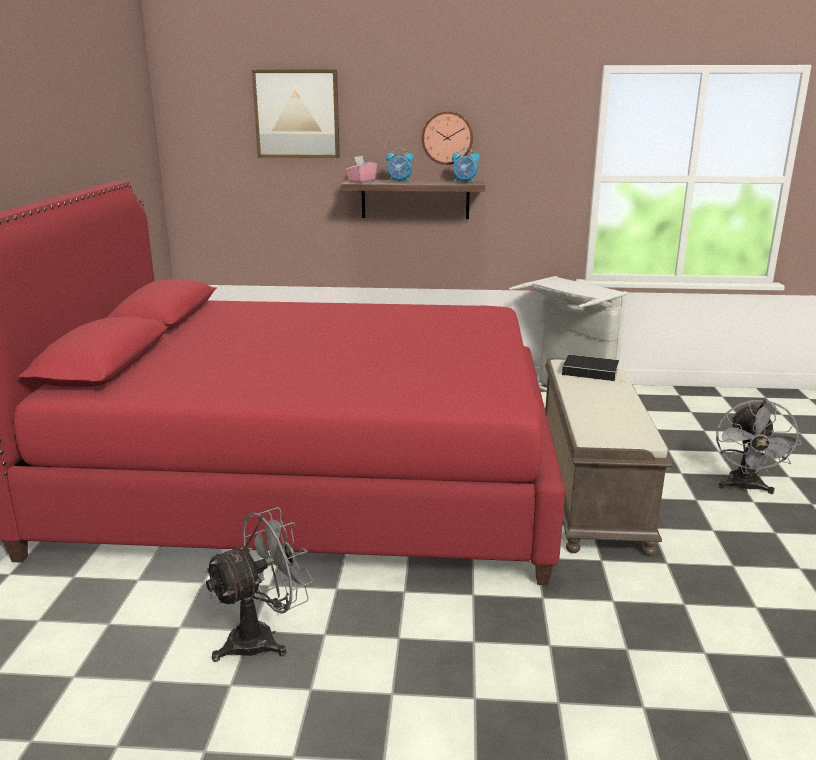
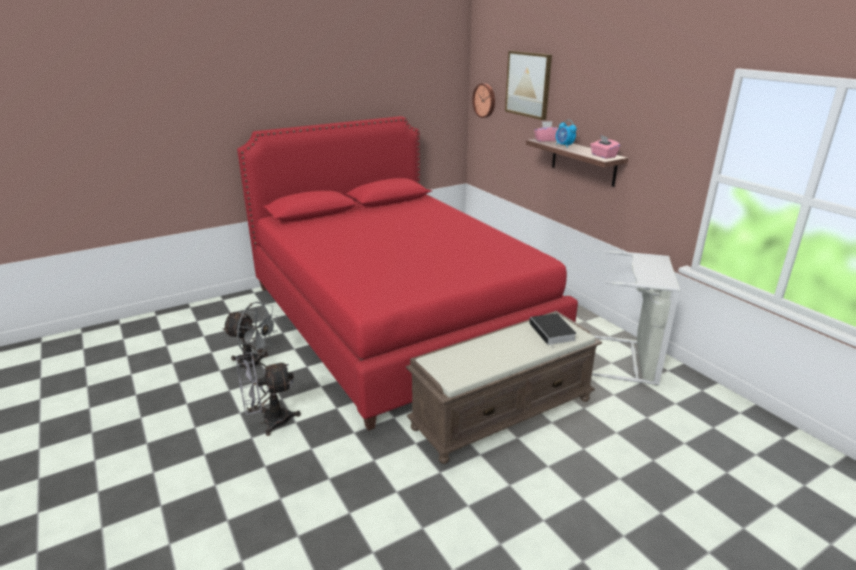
camera: 55 degrees right, 5 degrees up
(447, 137) = (608, 117): wall clock -> wall clock (485, 100)
(464, 182) = (603, 156): alarm clock -> pink tissue box
(745, 488) = (601, 489): grey fan -> grey fan (269, 422)

